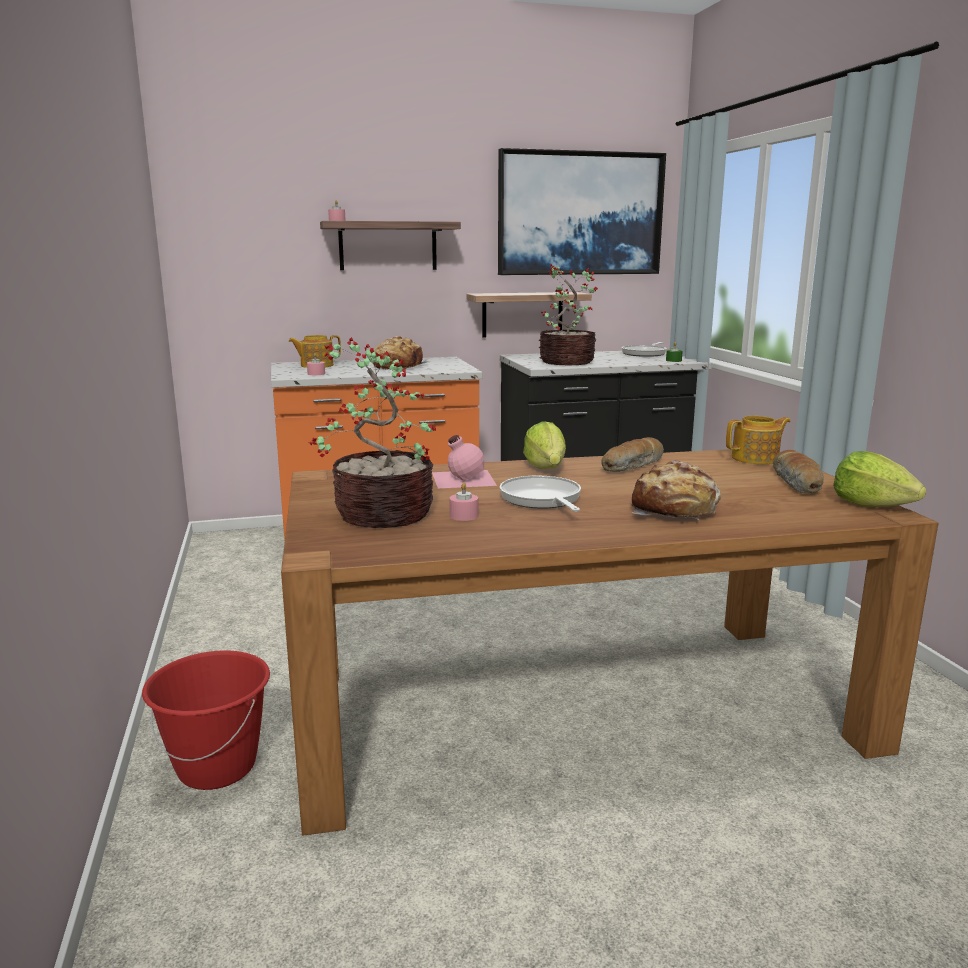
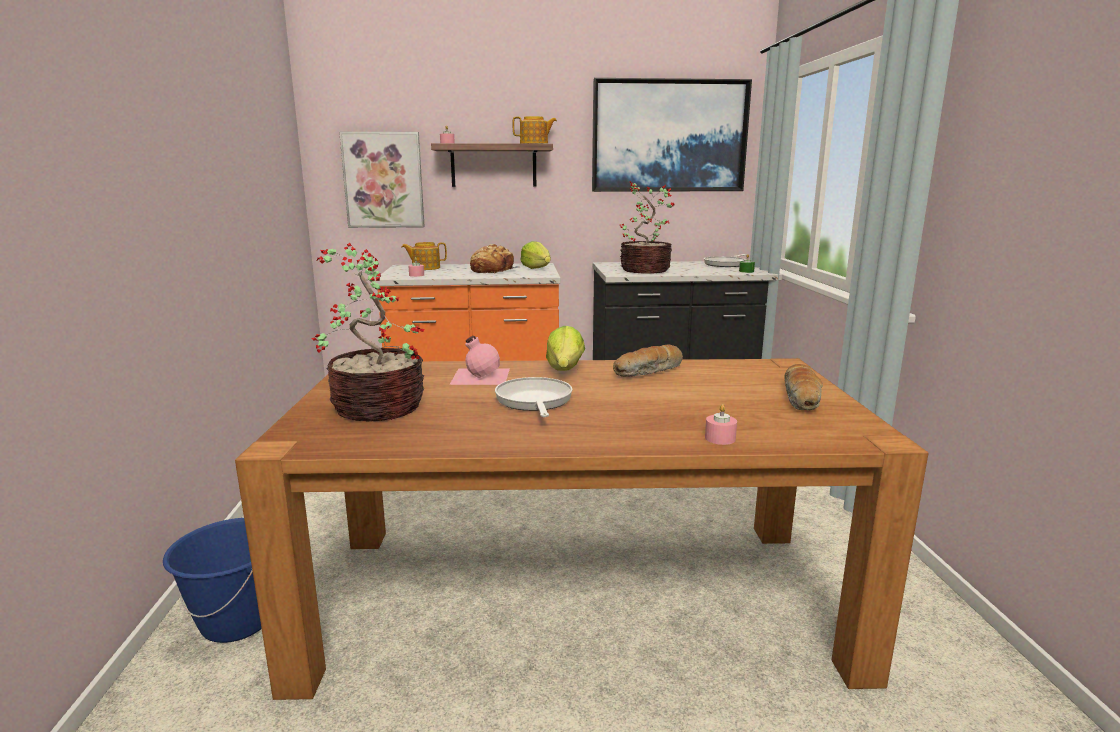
camera: 10 degrees right, 0 degrees up
(217, 767) = (238, 621): red bucket -> blue bucket
(259, 263) = (383, 180): none -> picture
(464, 516) = (447, 413): pink candle -> pink candle (720, 438)
(522, 314) = (614, 227): shelf -> none
(674, 510) = (653, 421): bread -> none
(756, 458) = (777, 370): teapot -> teapot (534, 144)
(871, 505) = (864, 427): lettuce -> lettuce (536, 268)

